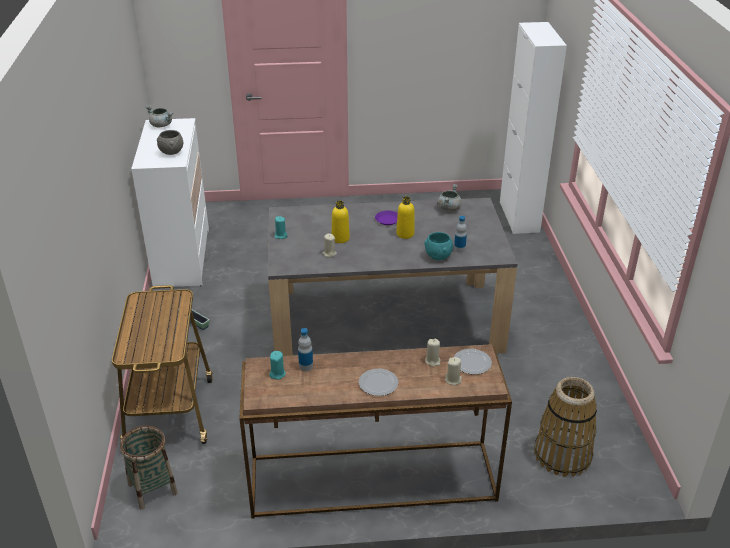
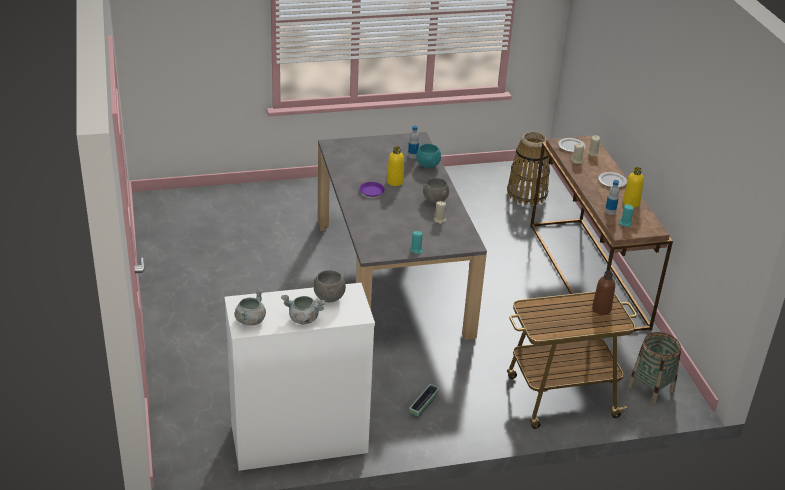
camera: 100 degrees left, 0 degrees up
(155, 346) = (601, 309): none -> brown bottle
(340, 238) = (412, 215): yellow bottle -> yellow bottle (631, 203)
(365, 254) = (435, 201): none -> grey bowl
(448, 208) = (343, 160): grey cooking pot -> grey cooking pot (303, 319)
(519, 217) = (195, 197): white cabinet -> none

